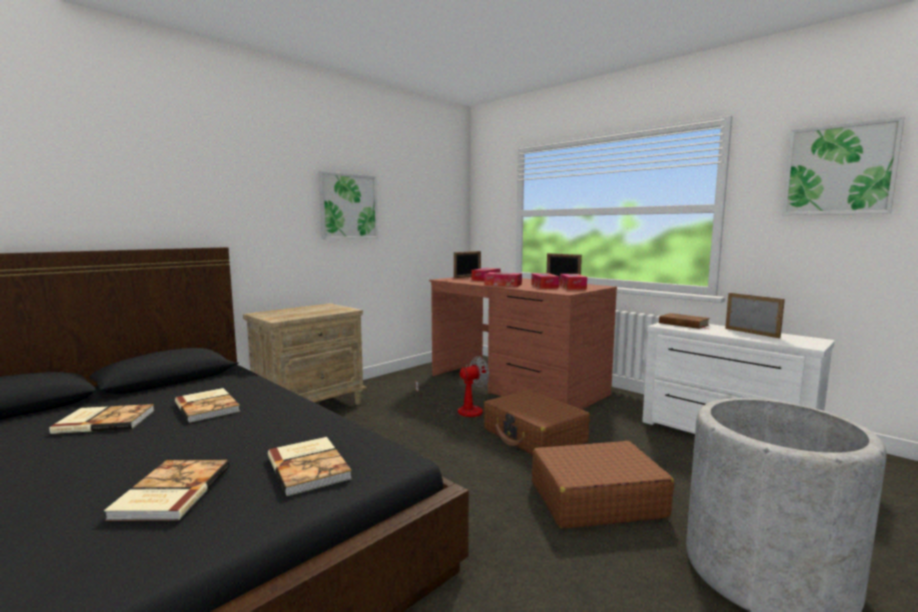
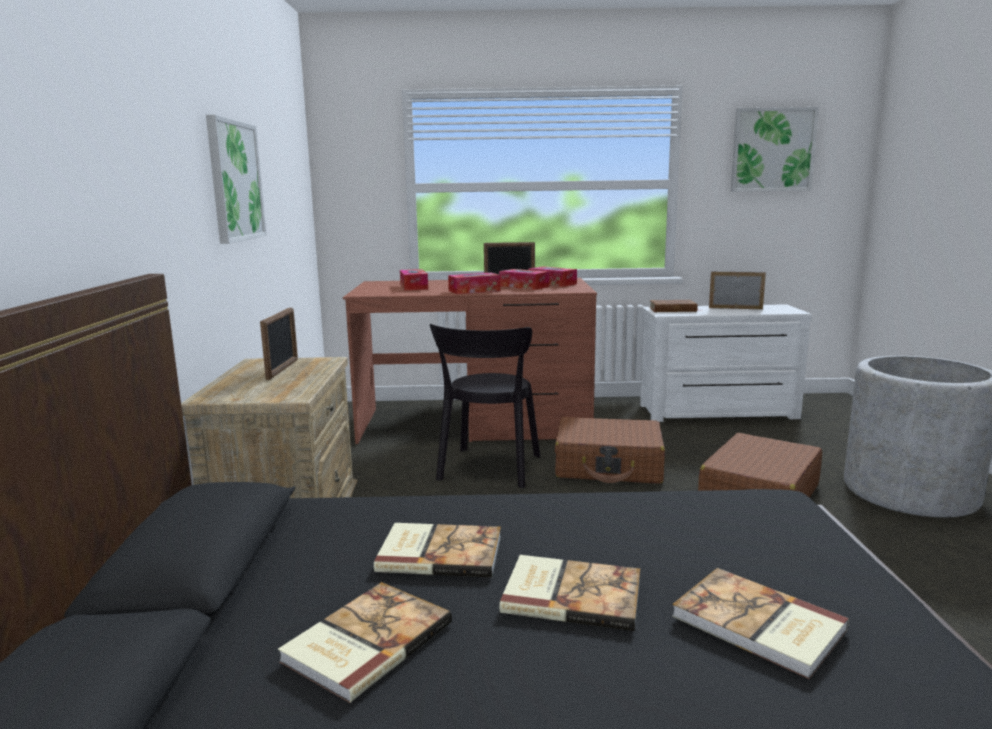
camera: 45 degrees left, 5 degrees up
(310, 466) = (759, 537): book -> book (571, 594)
(461, 410) = (488, 470): fan -> black chair
(467, 277) = (371, 286): picture frame -> picture frame (282, 369)

